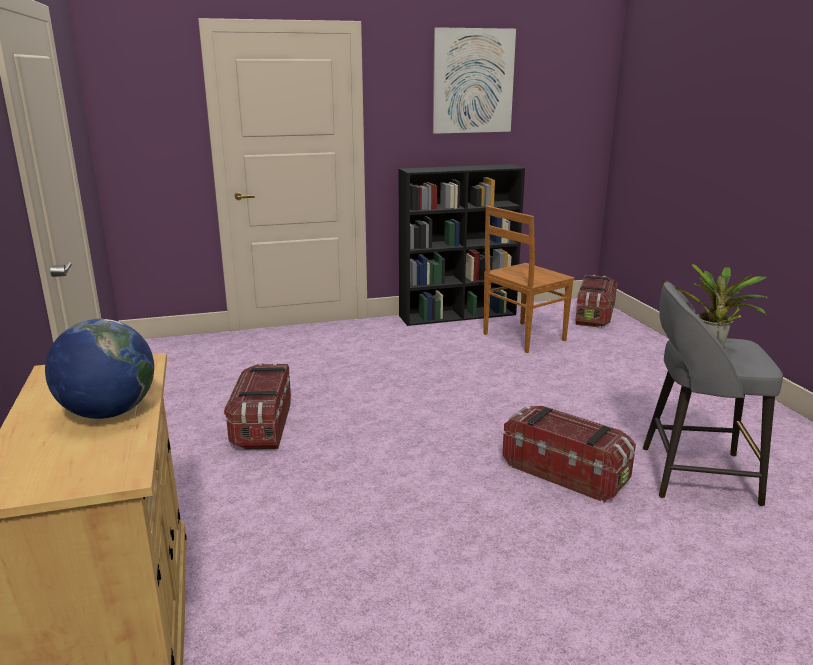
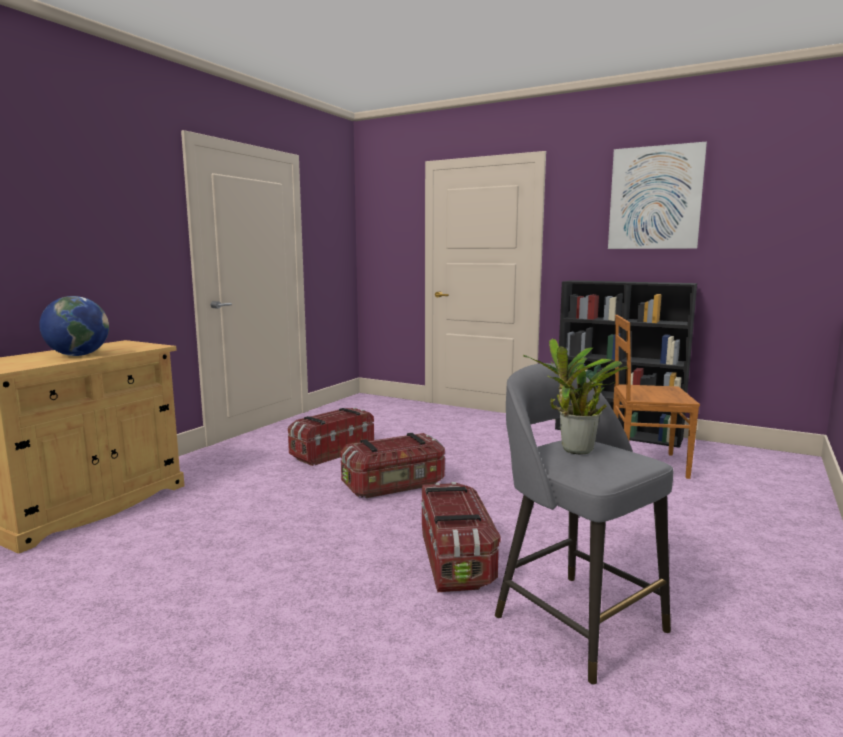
camera: 45 degrees right, 10 degrees down
(594, 316) = (777, 470): storage box -> storage box (394, 486)

